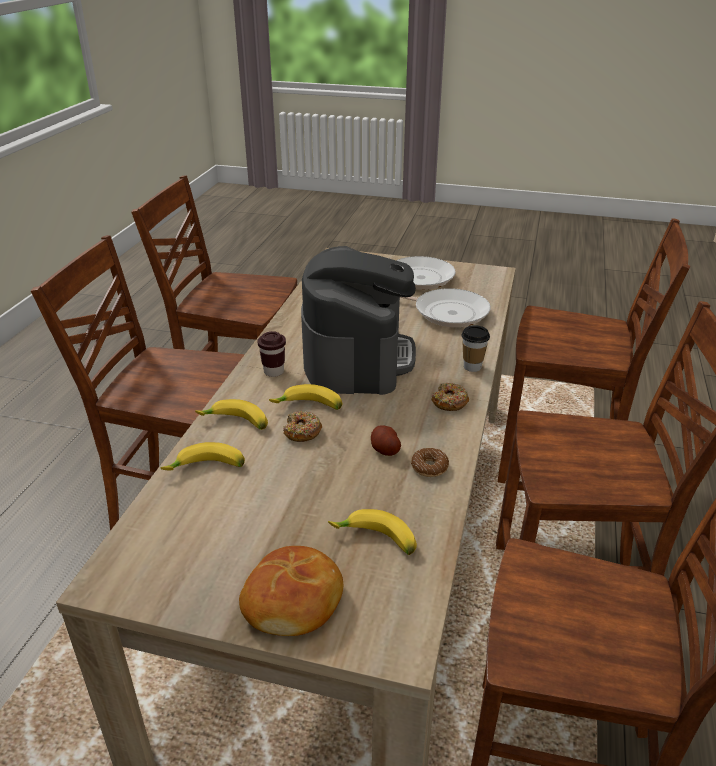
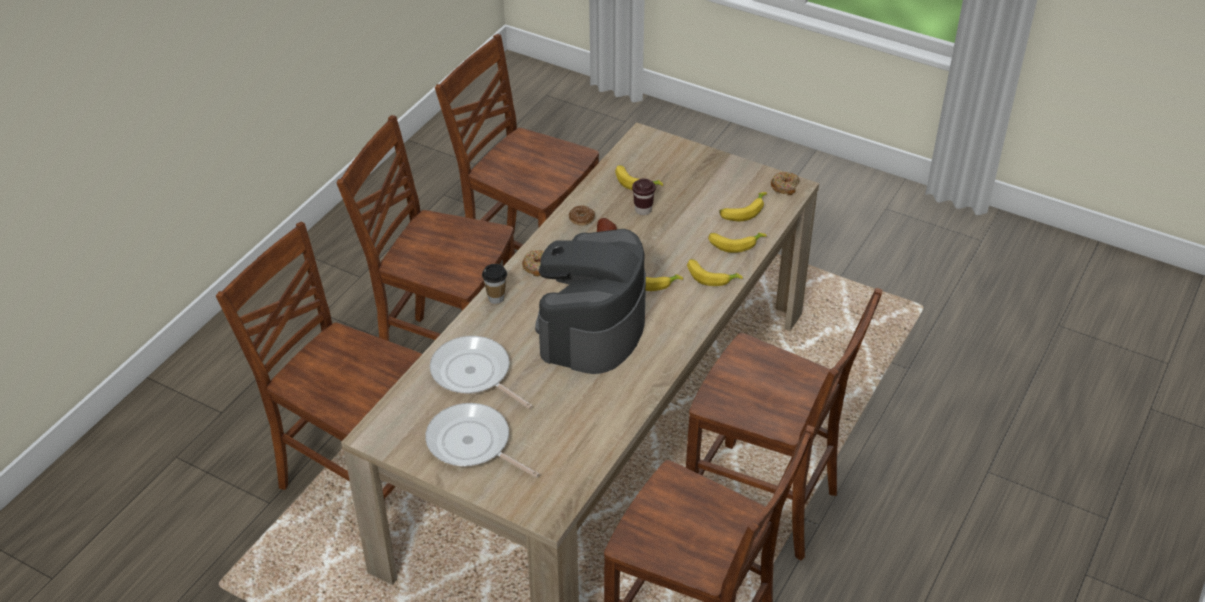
camera: 165 degrees left, 10 degrees up
(195, 520) = (743, 211): none -> banana
(274, 371) = (672, 324): brown cup -> brown cup (643, 210)
(294, 601) = (690, 162): bread -> none
(302, 432) = (661, 260): donut -> donut (784, 187)

